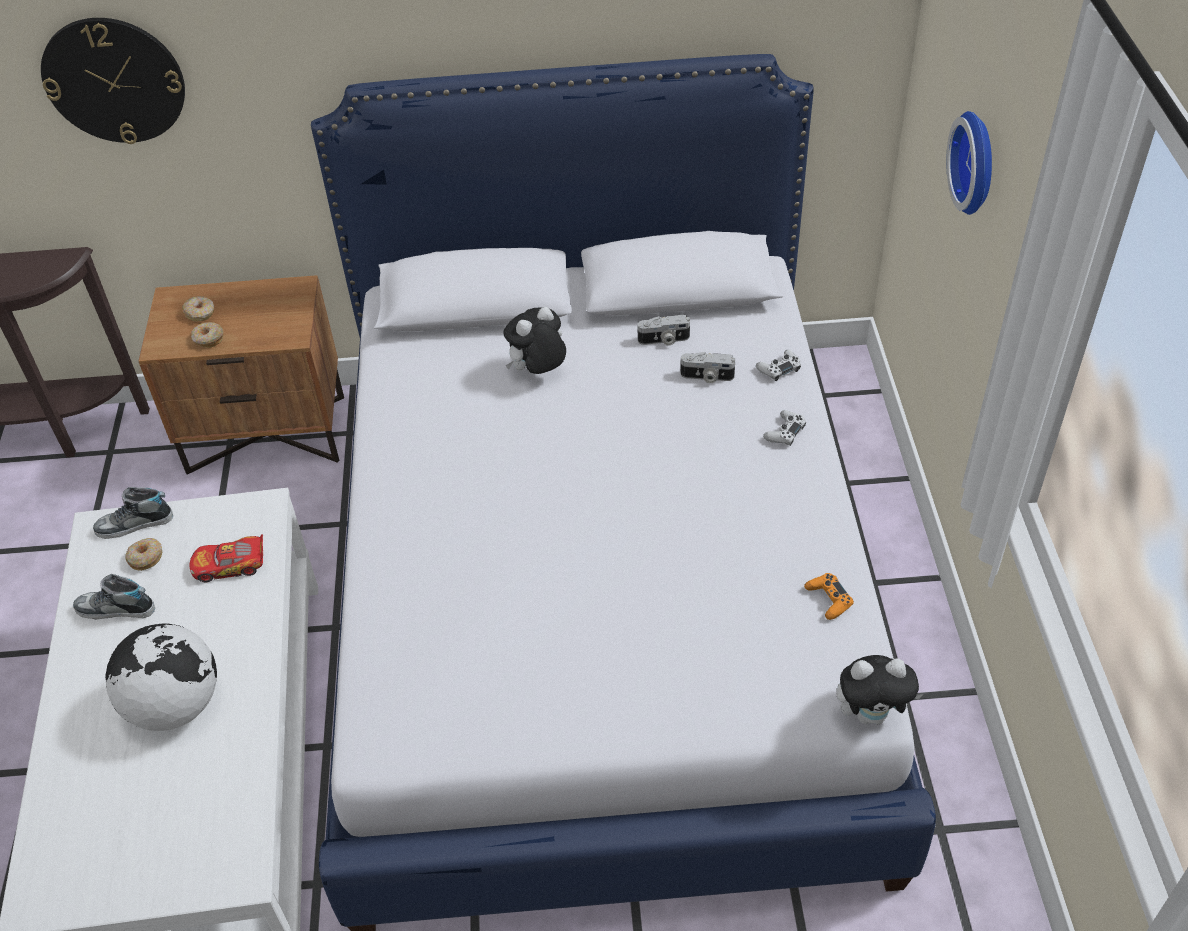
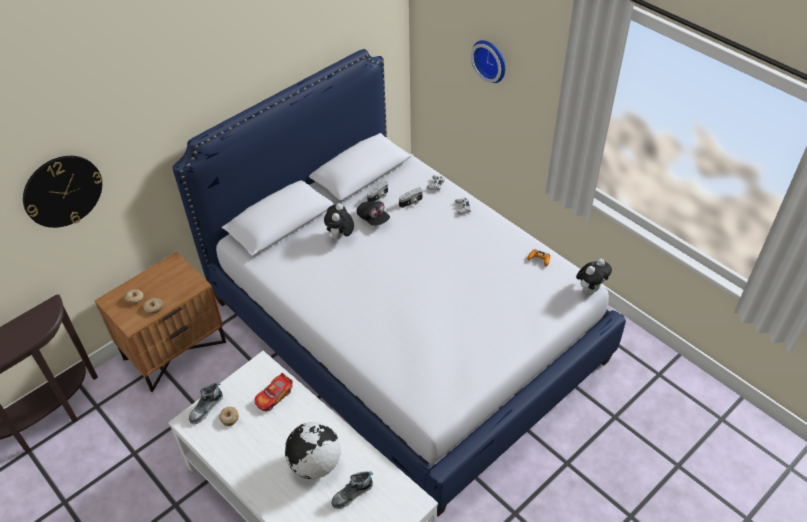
camera: 40 degrees left, 0 degrees up
(116, 609) = (240, 447): shoe -> shoe (352, 494)
(618, 371) = (373, 219): none -> black cap

